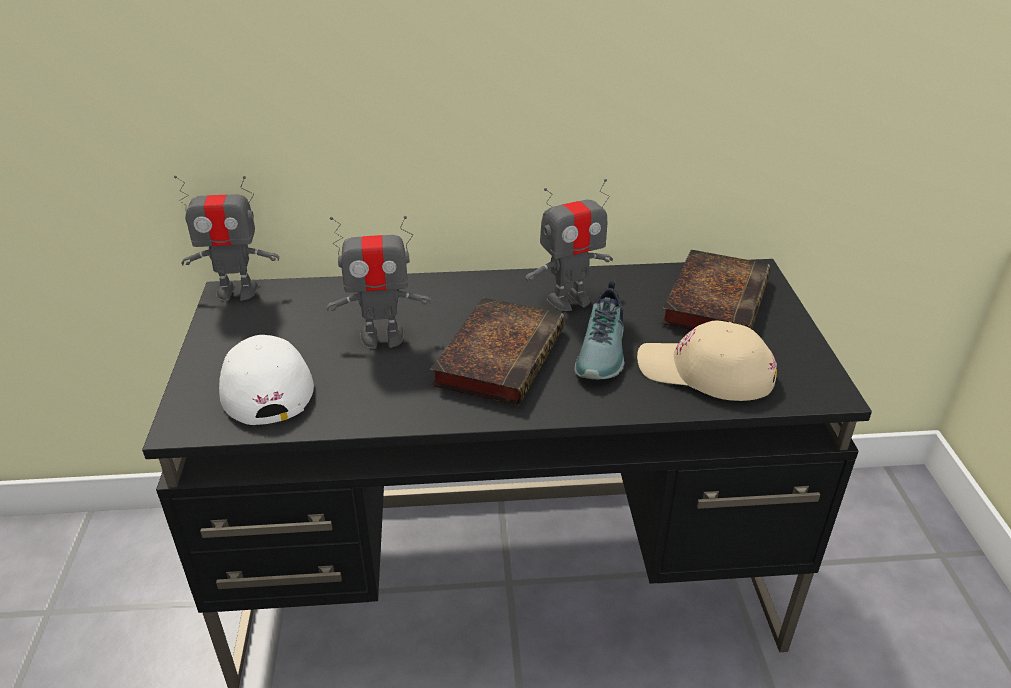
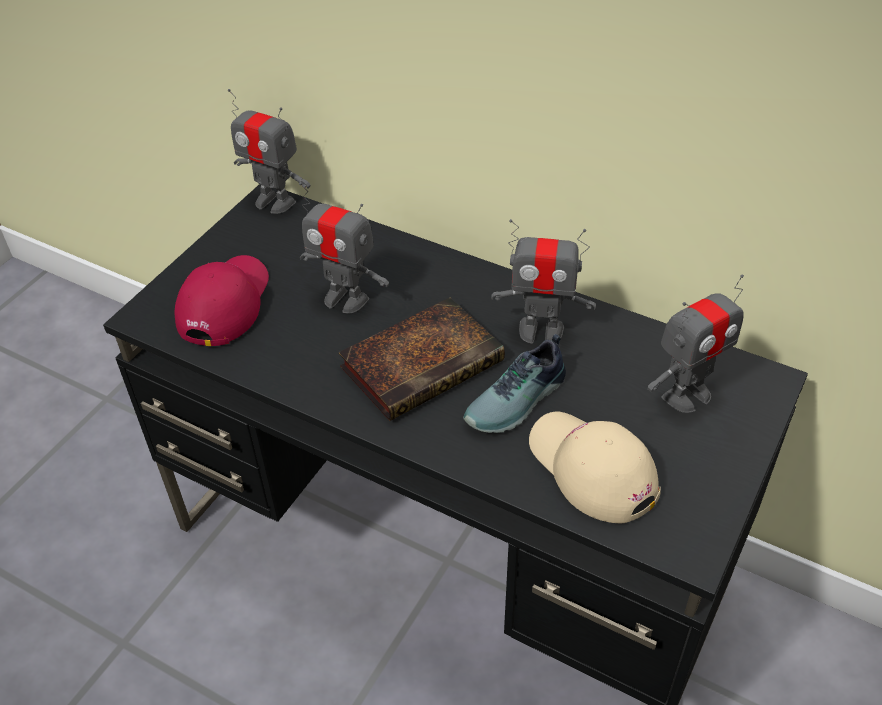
camera: 35 degrees right, 10 degrees up
(264, 383) = (224, 303): white cap -> red cap
(715, 300) = (686, 395): book -> toy robot

